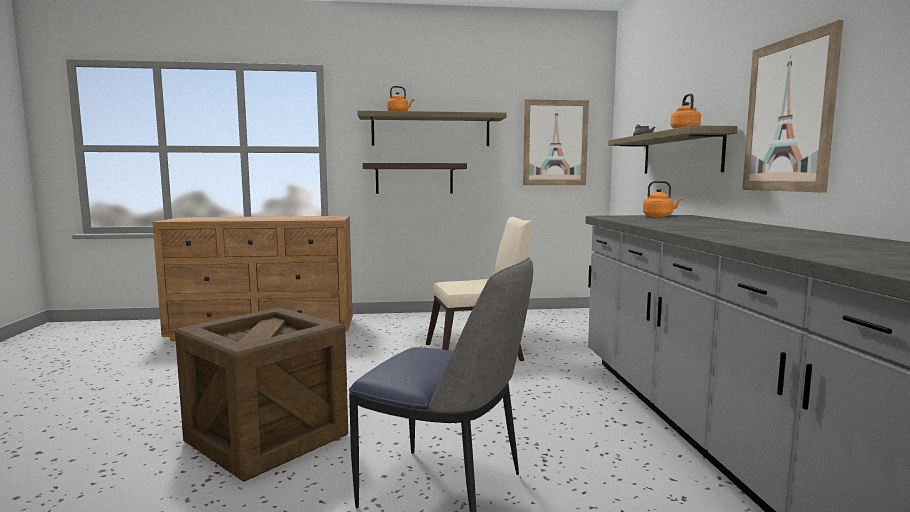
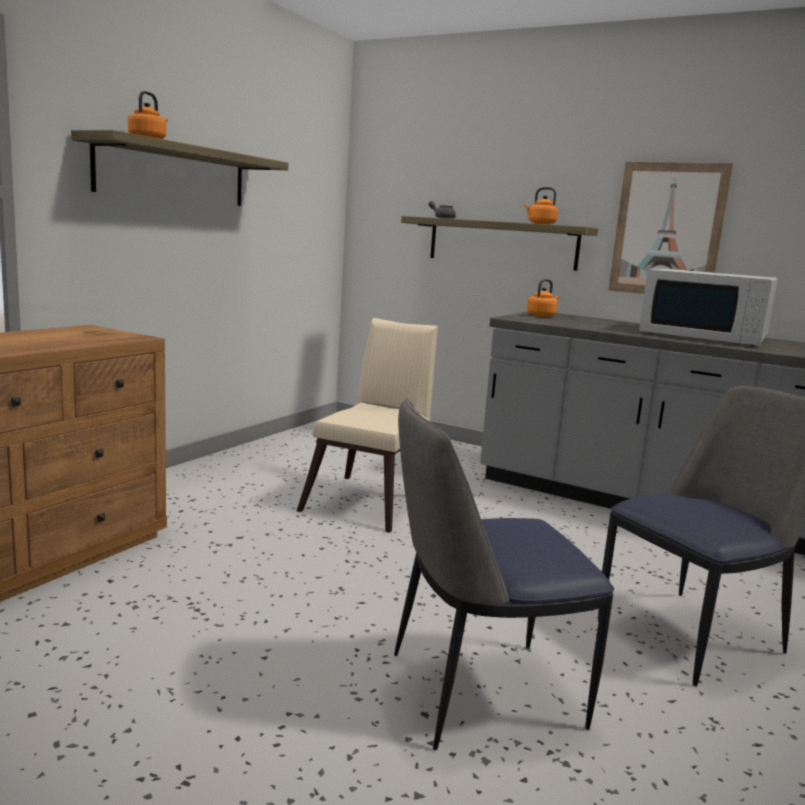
camera: 55 degrees left, 5 degrees up
(267, 438) = (478, 691): crate -> chair
(414, 178) = (152, 253): shelf -> none
(555, 143) = (302, 206): picture -> none
(752, 231) = (705, 336): none -> white microwave

